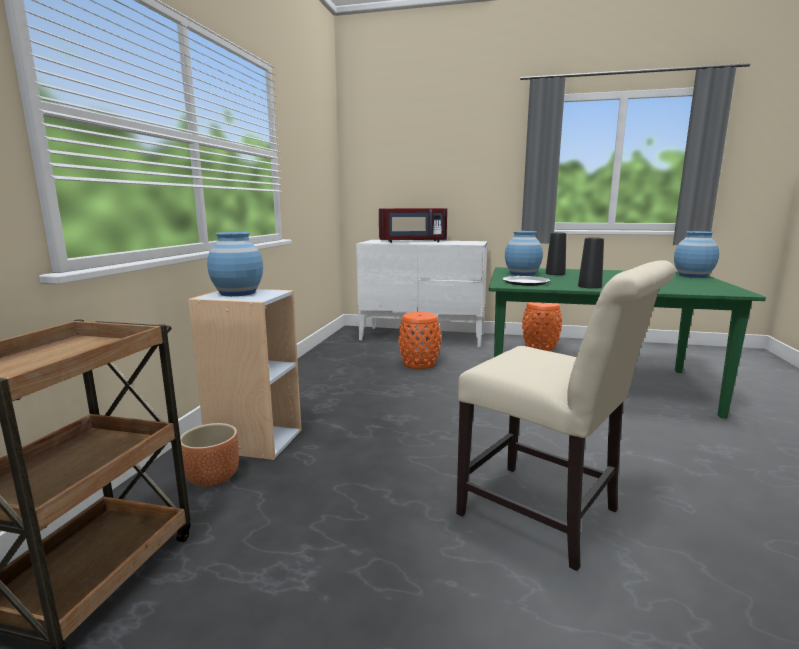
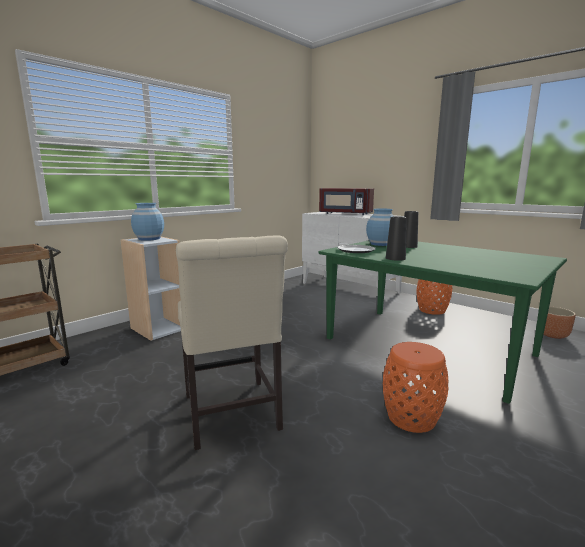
camera: 30 degrees right, 0 degrees up
(212, 478) = (114, 341): brown planter -> brown planter (552, 335)
(419, 364) = (316, 305): orange stool -> orange stool (411, 418)
(693, 276) = (541, 260): blue vase -> none

